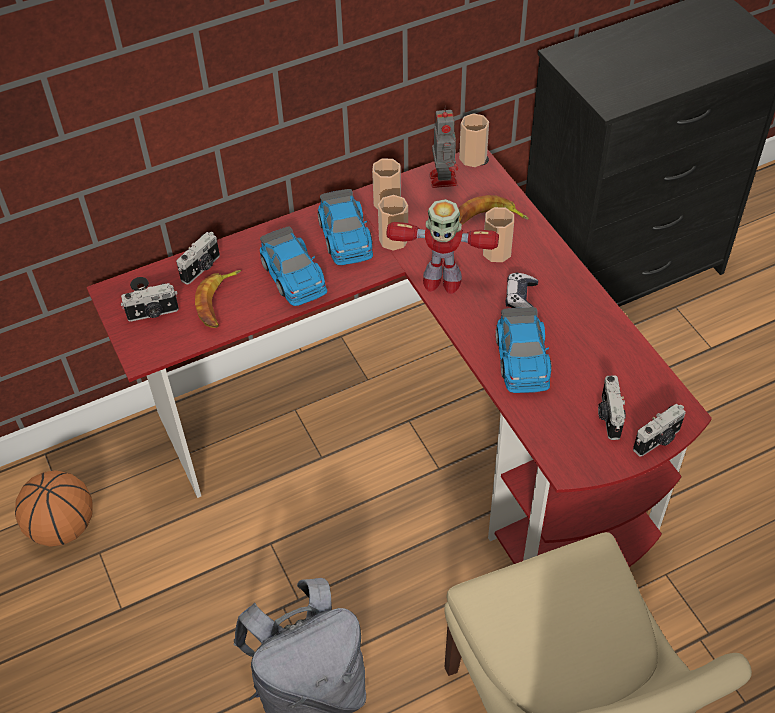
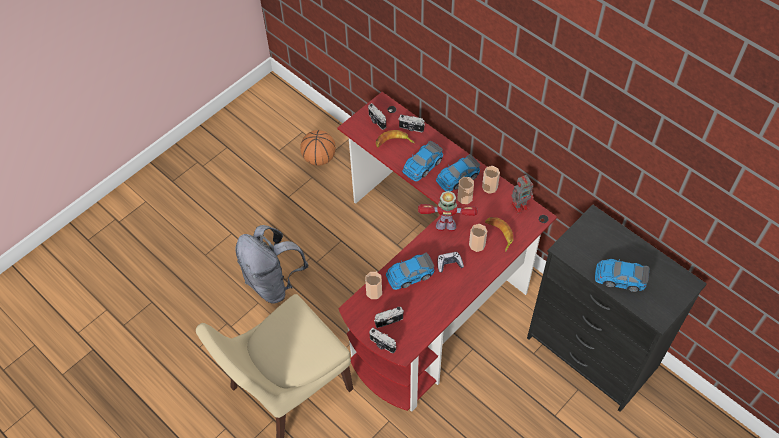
camera: 70 degrees right, 5 degrees up
(441, 280) = (446, 226): toy robot -> toy robot turned 105 degrees clockwise
(473, 158) = (542, 215): cup -> cup (374, 292)
(685, 62) = (620, 278): none -> toy car

